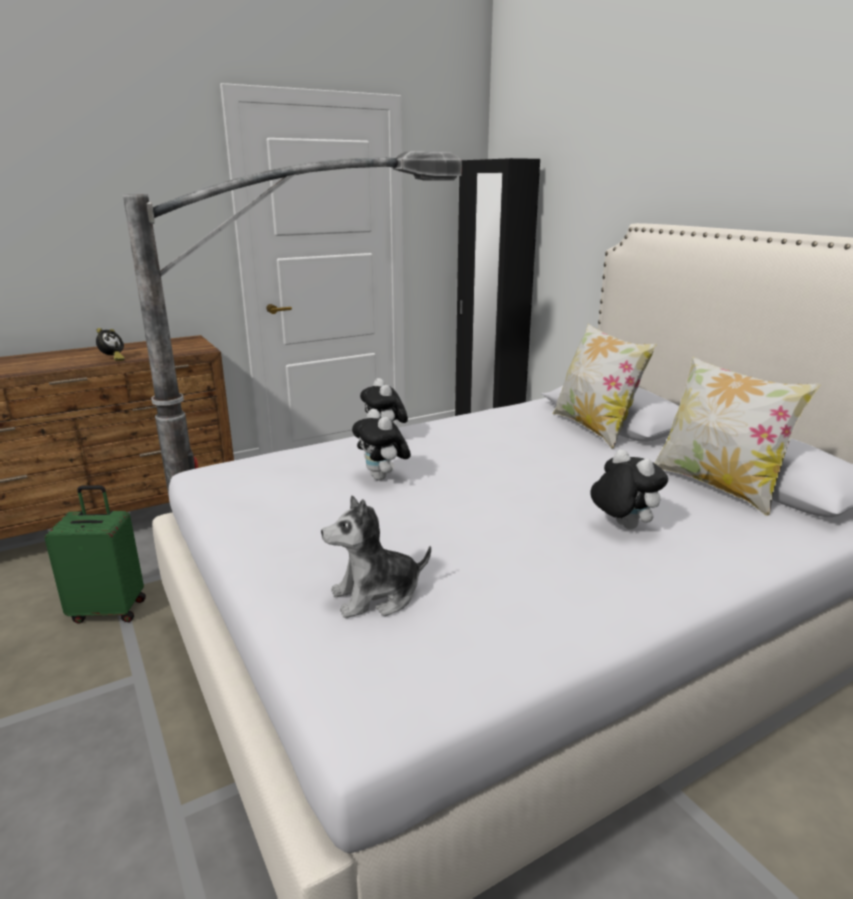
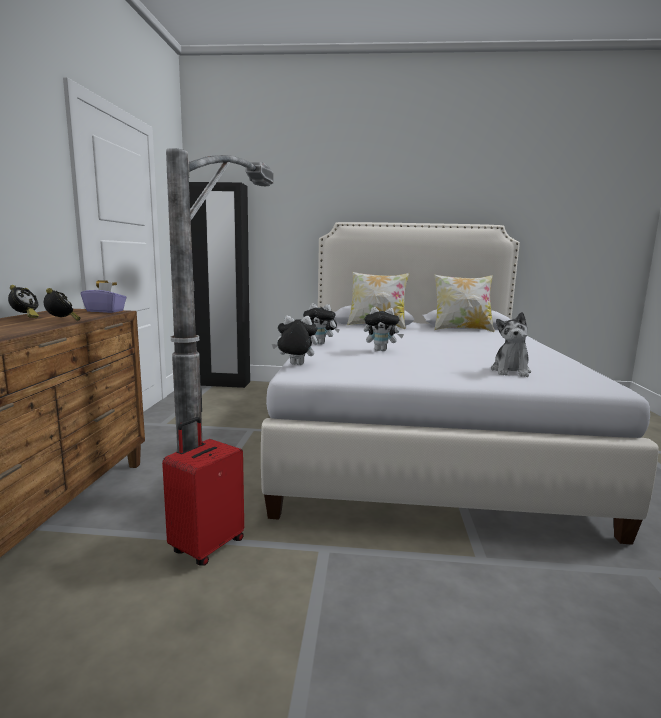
camera: 55 degrees left, 10 degrees down
(109, 610) = (206, 546): green suitcase -> red suitcase
(125, 347) = (25, 317): none -> alarm clock
(197, 348) = (105, 311): none -> purple tissue box
(621, 526) = (482, 341): plush toy -> plush toy (295, 365)

